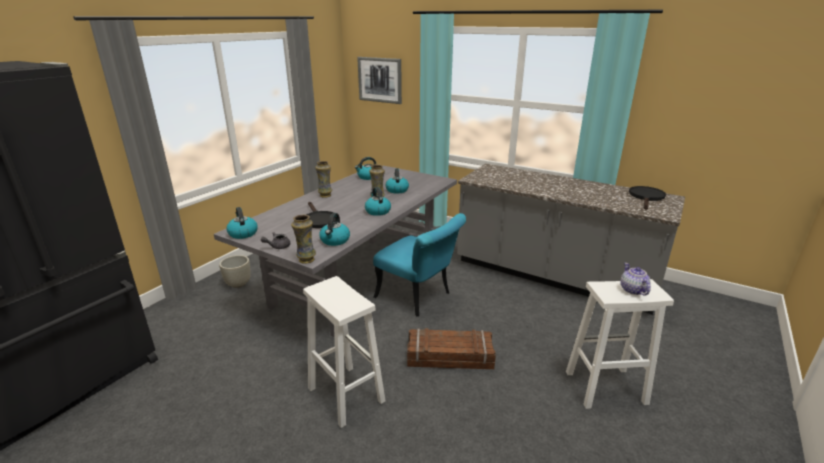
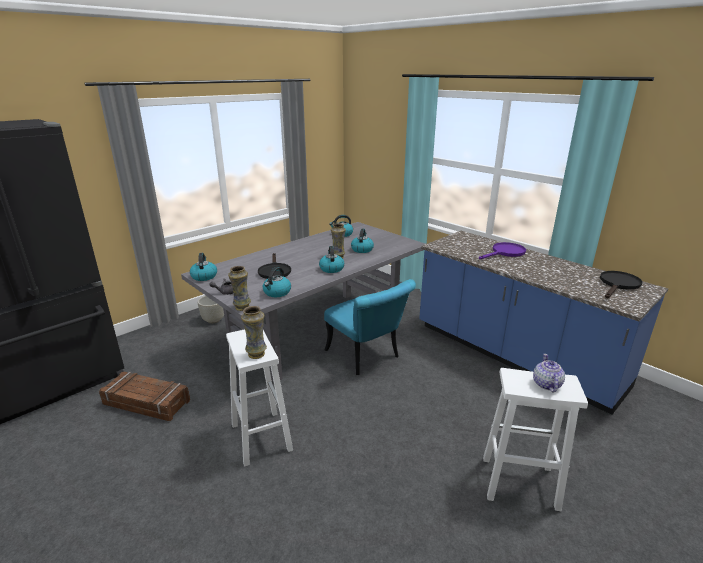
camera: 15 degrees right, 0 degrees up
(325, 195) = (293, 248): vase -> vase (256, 354)
(380, 80) = (372, 140): picture -> none
(450, 357) = (371, 420): crate -> crate (146, 403)
(537, 180) = (505, 253): none -> purple frying pan
(552, 276) = (514, 355): grey counter -> blue counter

